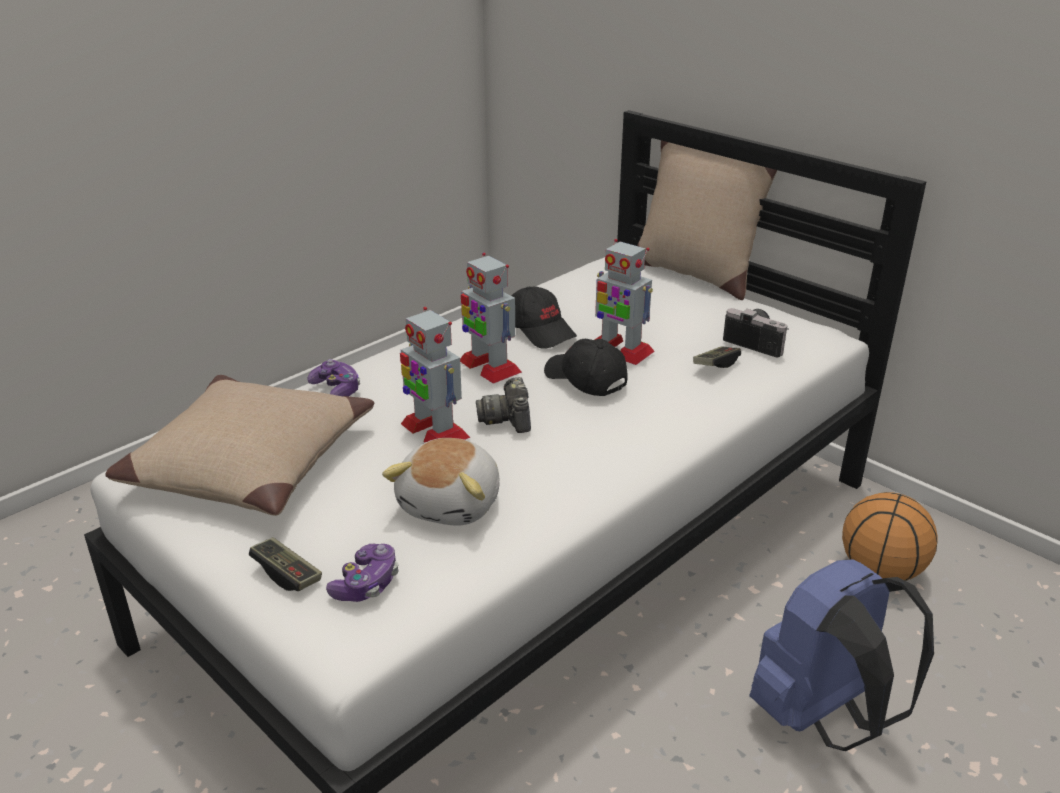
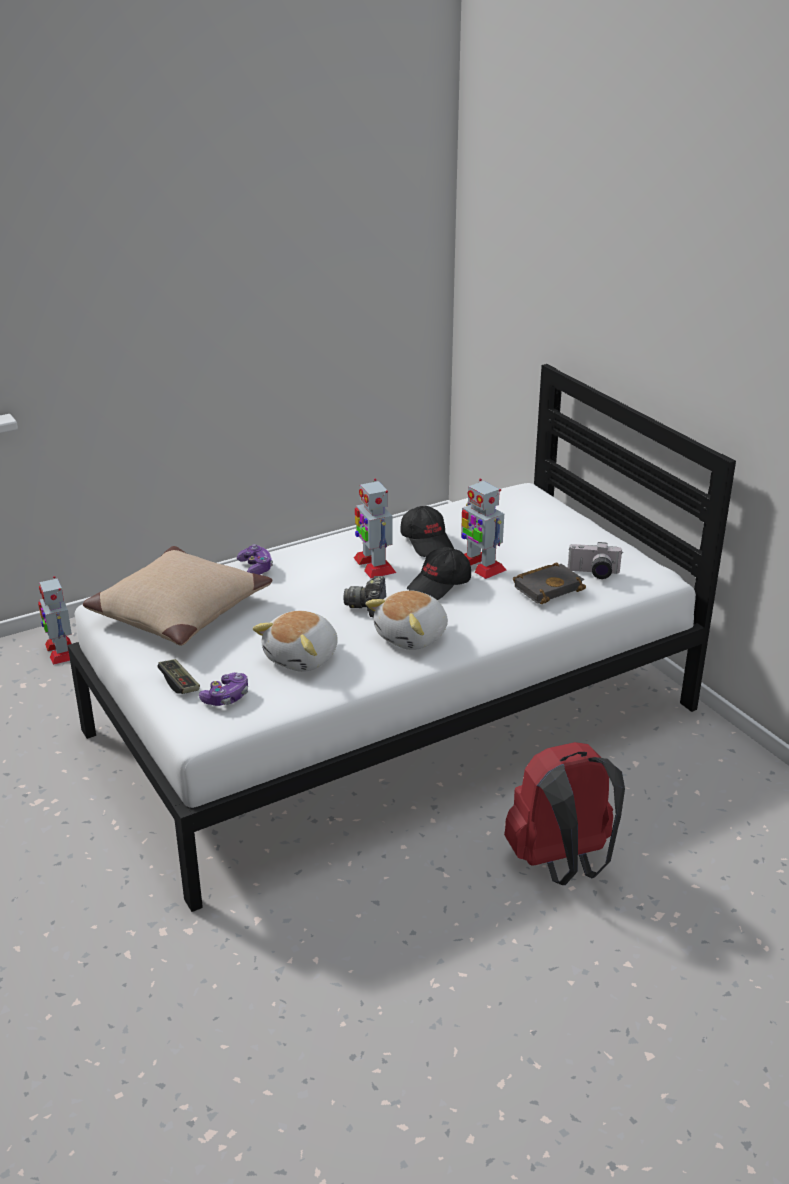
camera: 15 degrees right, 0 degrees up
(434, 430) = (312, 607): toy robot -> toy robot (61, 651)
(584, 379) = (440, 585): black cap -> black cap turned 105 degrees counterclockwise
(585, 451) = (412, 637): none -> plush toy
(695, 273) = (584, 509): beige pillow -> none
(716, 364) = (548, 587): game controller -> black book
(757, 342) = (593, 573): camera -> camera turned 135 degrees clockwise
(823, 717) = (562, 864): blue backpack -> red backpack
(882, 571) = (672, 776): basketball -> none

